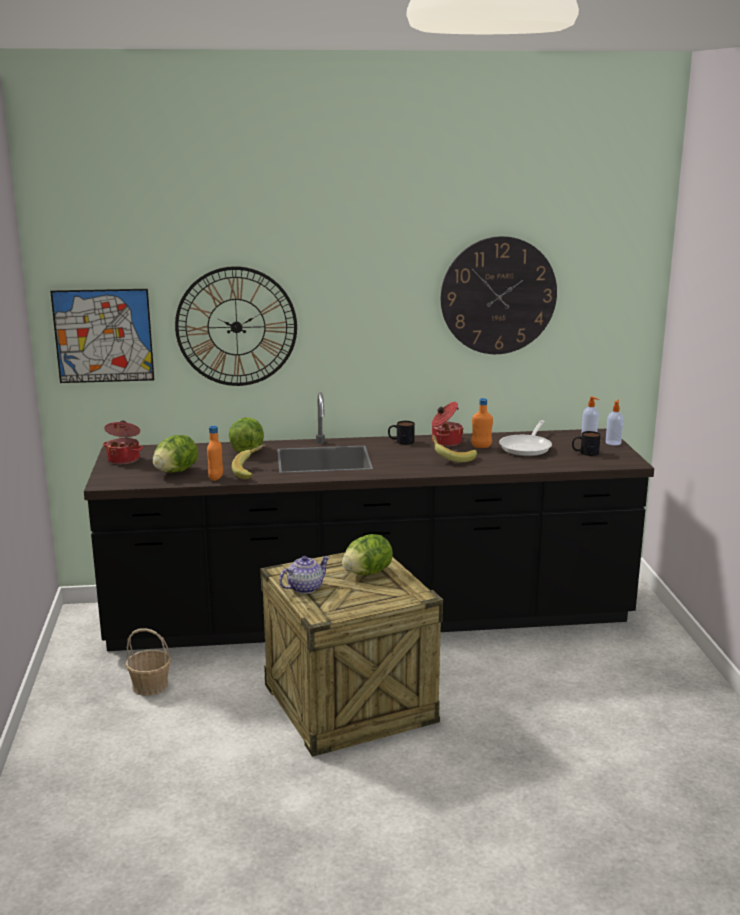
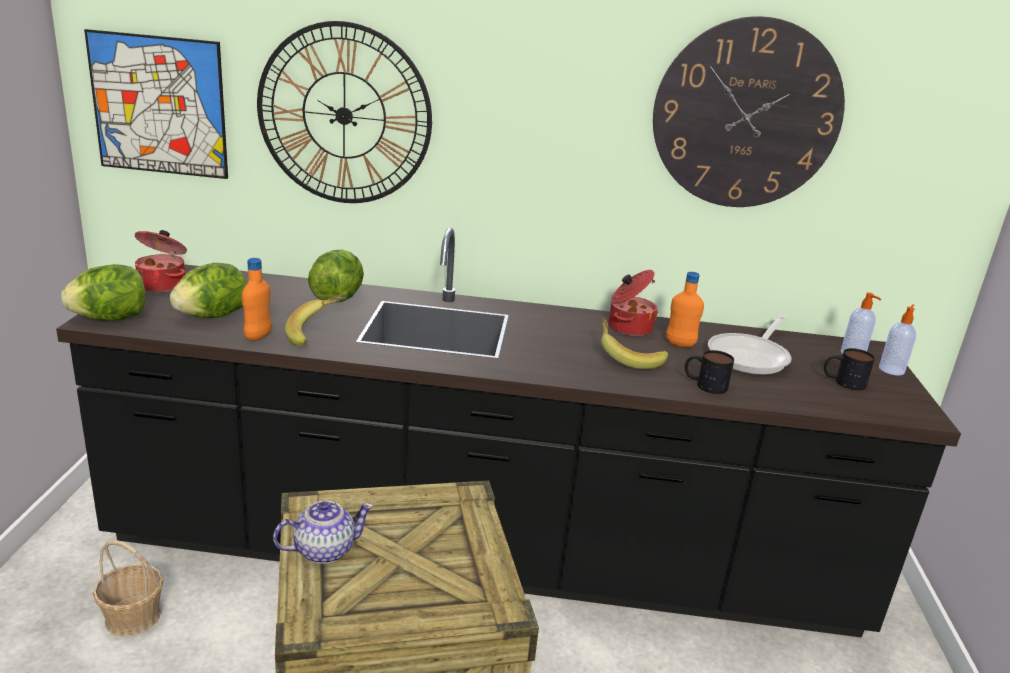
camera: 10 degrees right, 5 degrees up
(367, 573) = (439, 536): lettuce -> lettuce (111, 319)
(401, 441) = (563, 316): mug -> mug (704, 384)

